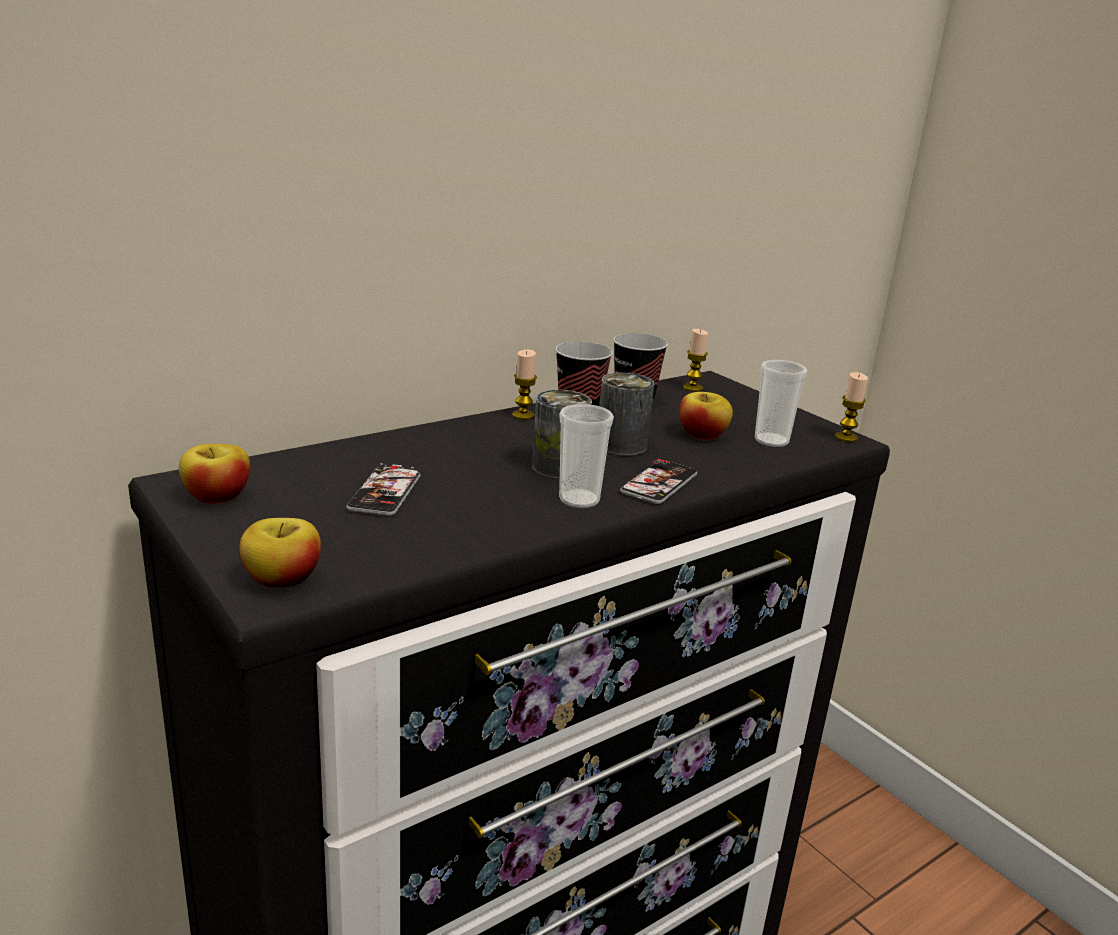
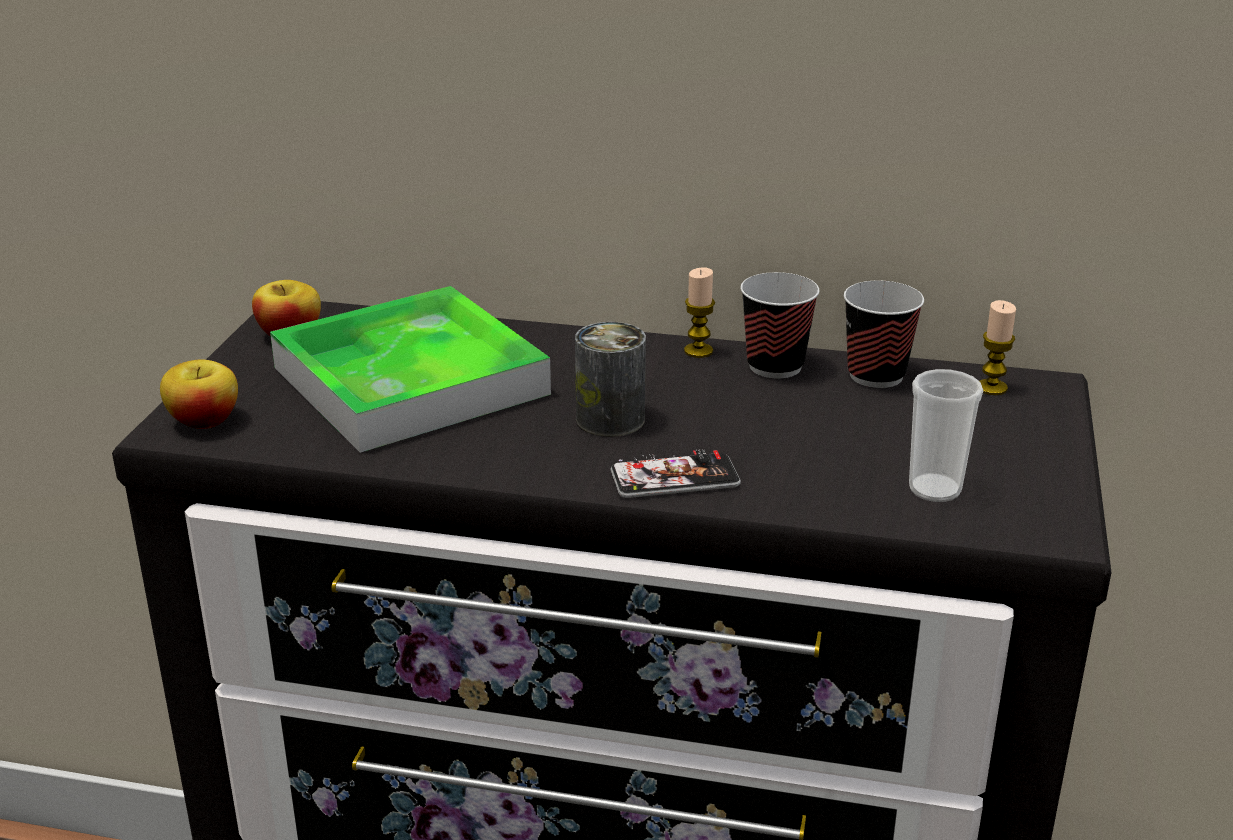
camera: 50 degrees right, 5 degrees up
(384, 492) = (410, 381): phone -> tray
(579, 500) = (557, 459): cup -> none
(621, 445) = (730, 422): can -> none
(702, 435) = (856, 448): apple -> none
(846, 437) = (1060, 528): candle -> none

